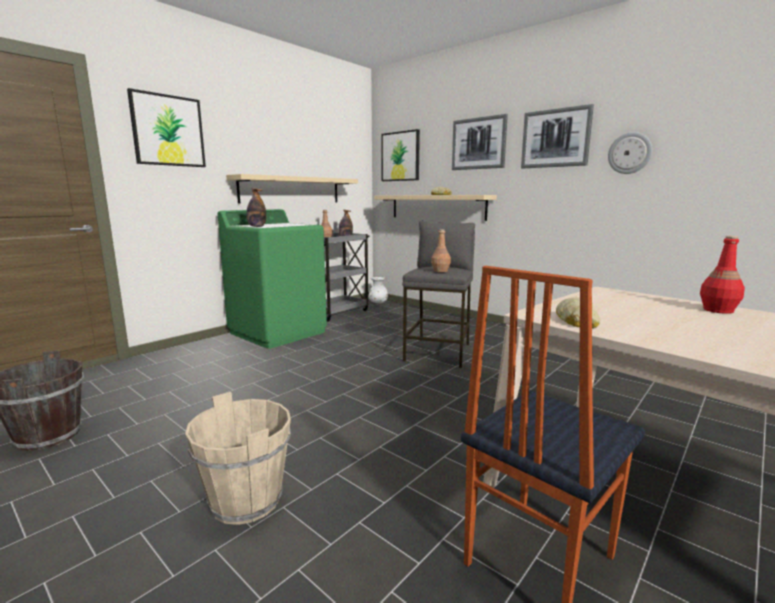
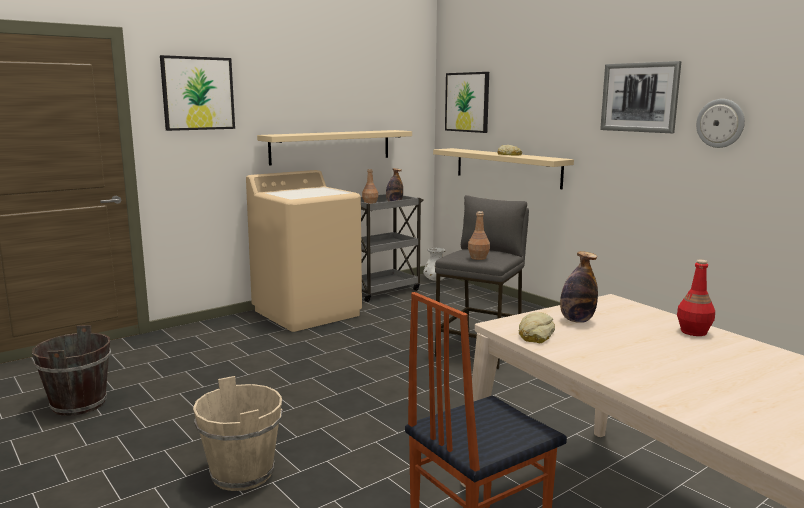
camera: 10 degrees right, 0 degrees up
(257, 226) = (285, 196): bottle -> bottle (576, 320)
(278, 332) = (307, 313): green washing machine -> beige washing machine
(478, 143) = (554, 95): picture -> none

